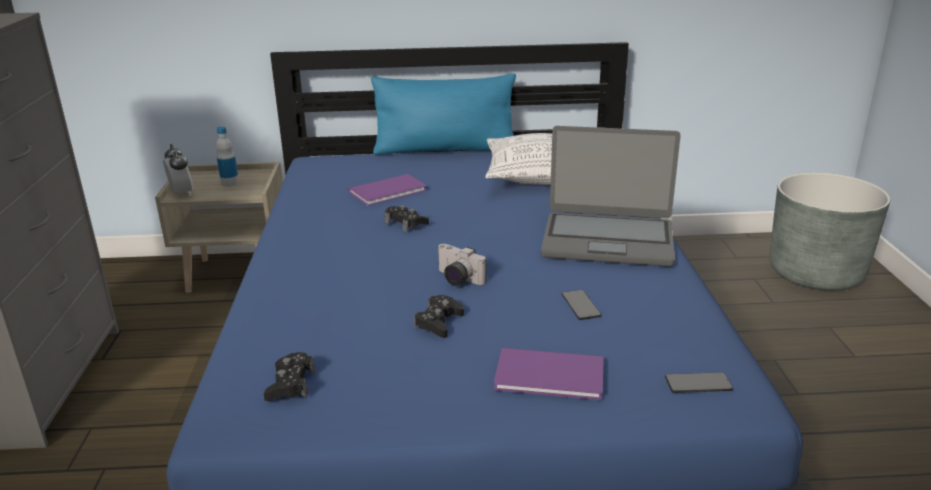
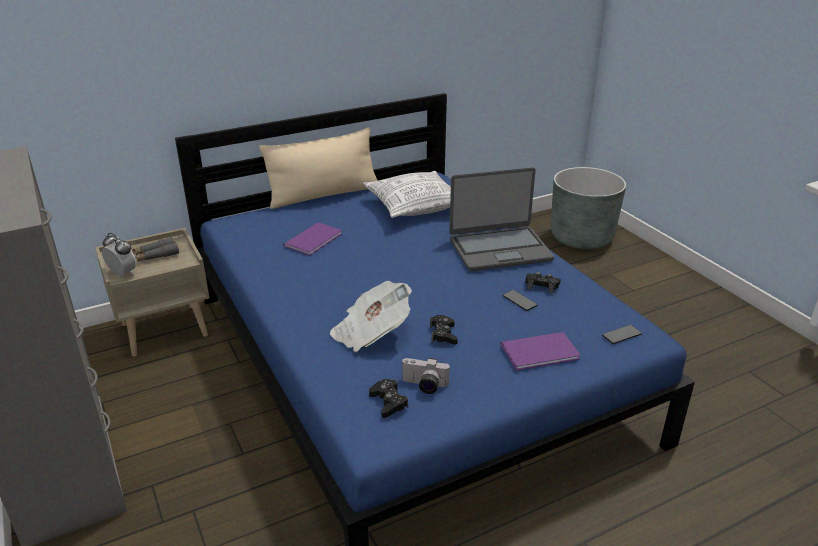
camera: 25 degrees left, 5 degrees up
(230, 183) = (156, 255): bottle -> grey binoculars
(351, 300) = (371, 333): none -> newspaper
(406, 223) = (353, 264): black game controller -> black game controller (542, 285)
(445, 150) = (324, 195): blue pillow -> beige pillow
(457, 279) = (427, 300): camera -> camera (424, 386)

